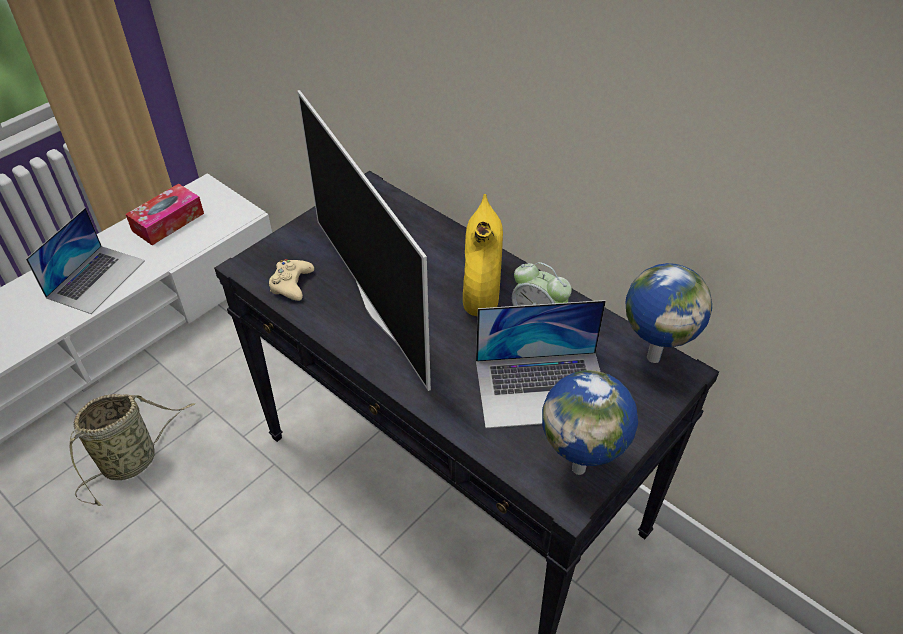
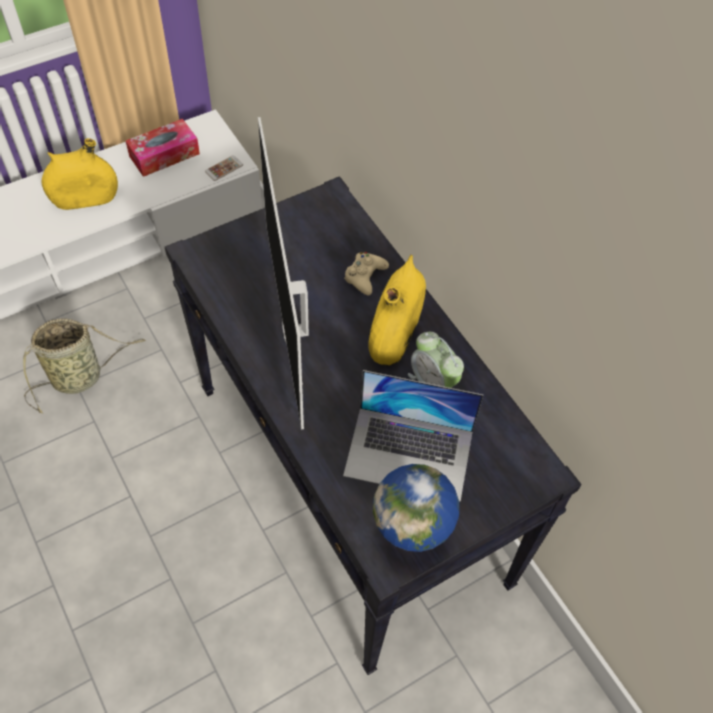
camera: 15 degrees right, 10 degrees up
(96, 278) = (85, 199): laptop -> yellow vase
(233, 220) = (224, 168): none -> phone
(291, 284) = (225, 283): beige game controller -> beige game controller (364, 276)
(653, 356) = (525, 451): globe -> none

